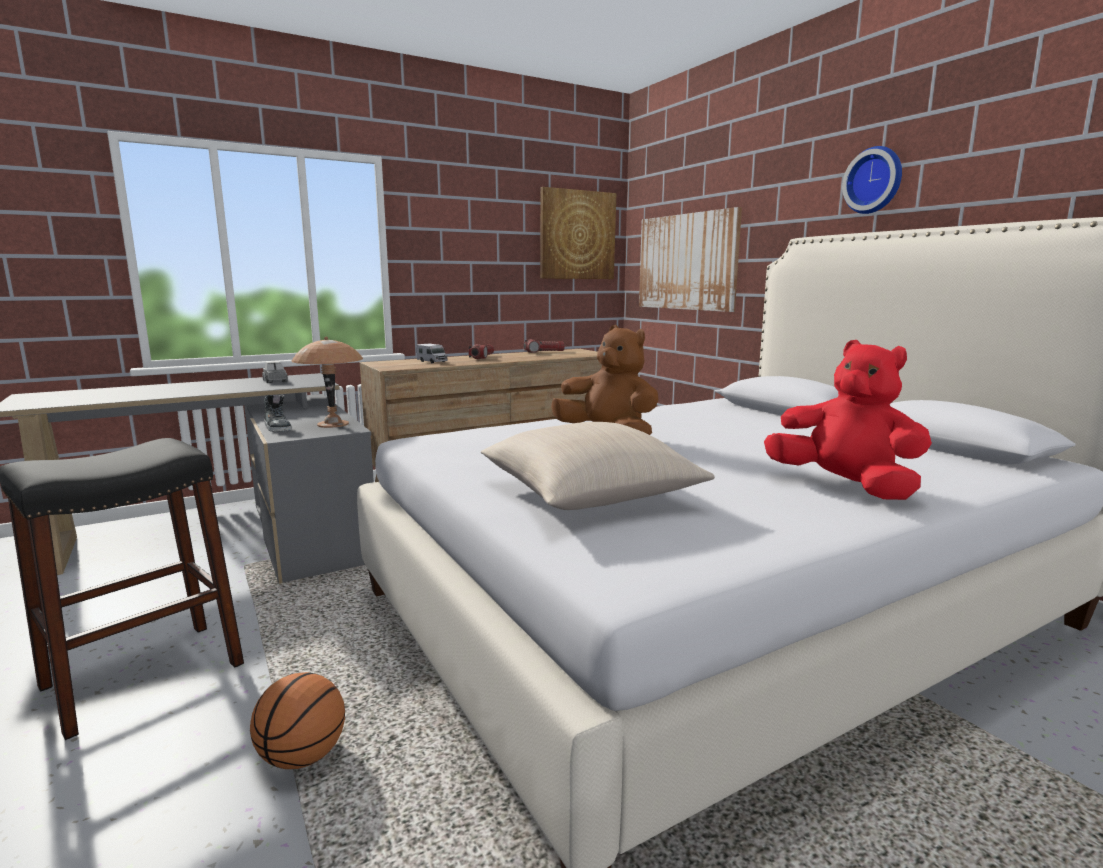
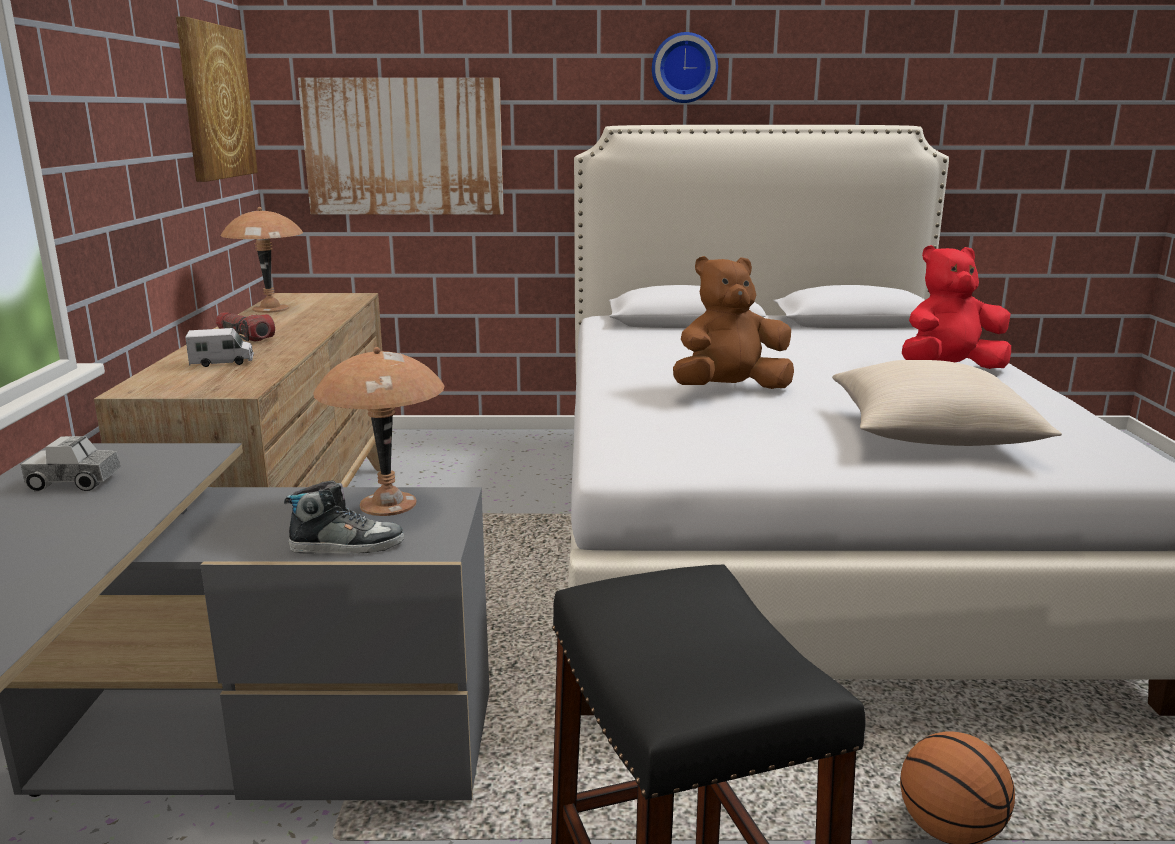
camera: 60 degrees left, 5 degrees up
(544, 352) = (270, 309): flashlight -> brown table lamp

